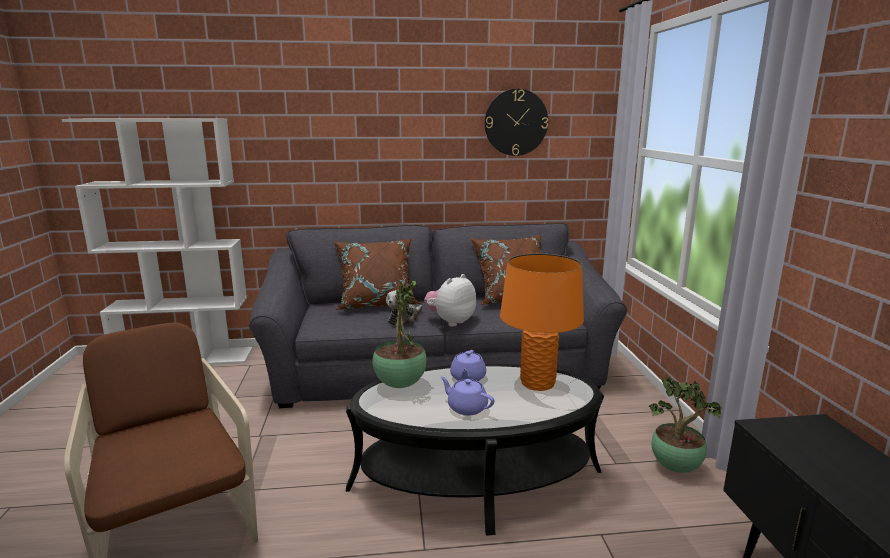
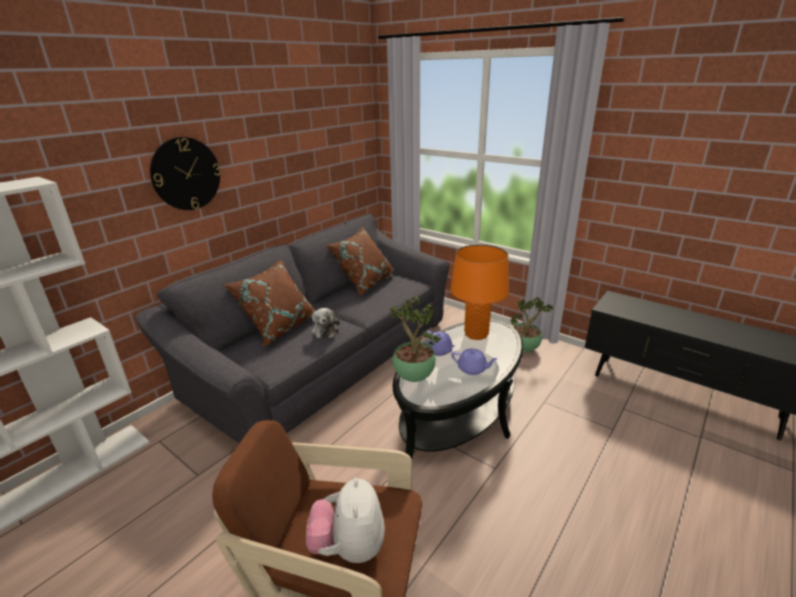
camera: 45 degrees left, 10 degrees up
(450, 322) = (357, 317): plush toy -> plush toy (349, 546)
(466, 408) = (472, 369): purple teapot -> purple teapot turned 150 degrees counterclockwise
(516, 122) = (318, 136): wall clock -> wall clock (186, 174)

